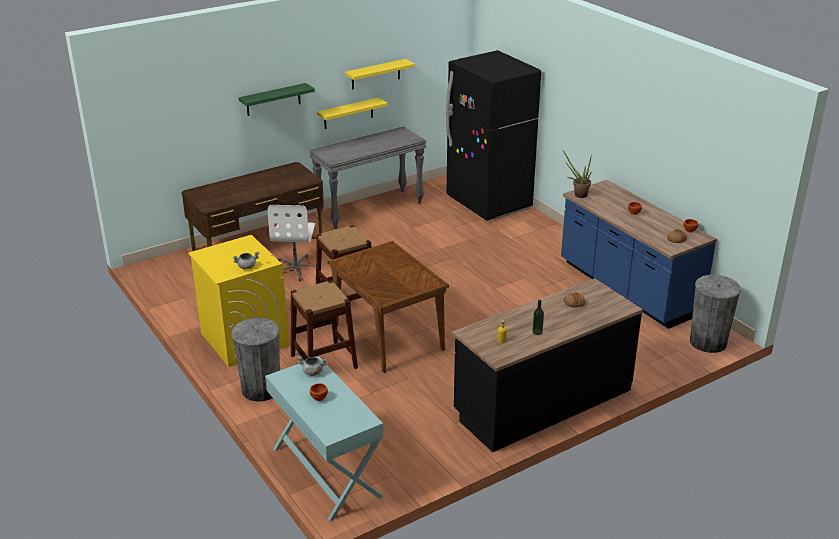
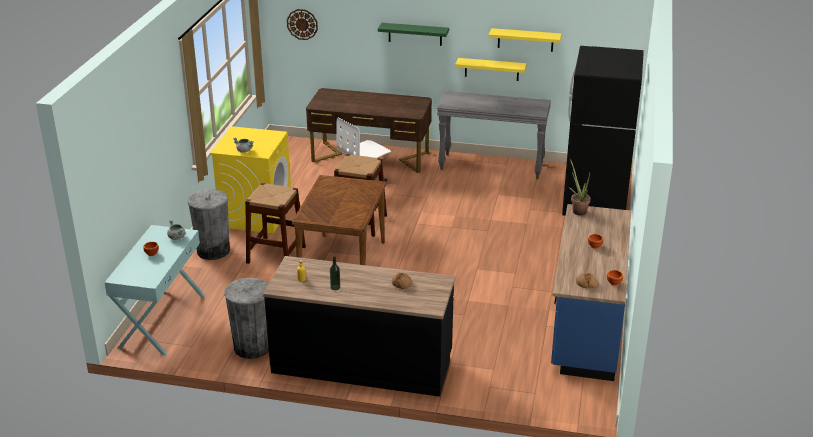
camera: 45 degrees right, 0 degrees up
(151, 125) = (302, 24): none -> wall clock
(708, 342) = (574, 403): grey trash can -> grey trash can (252, 347)

